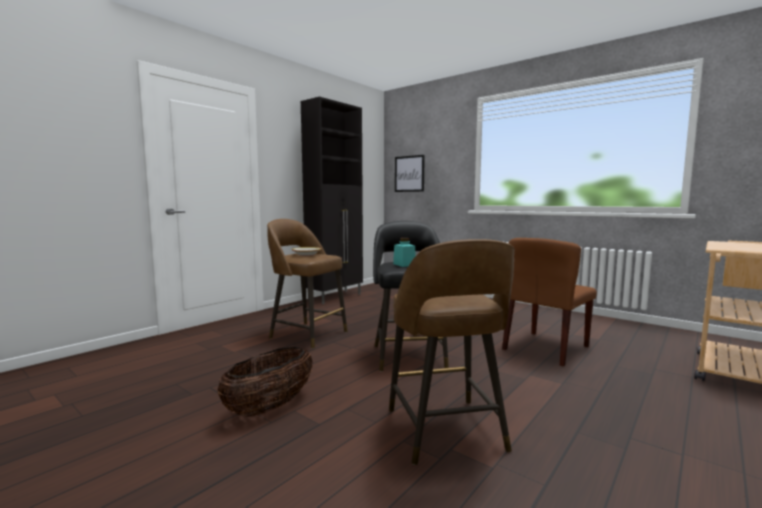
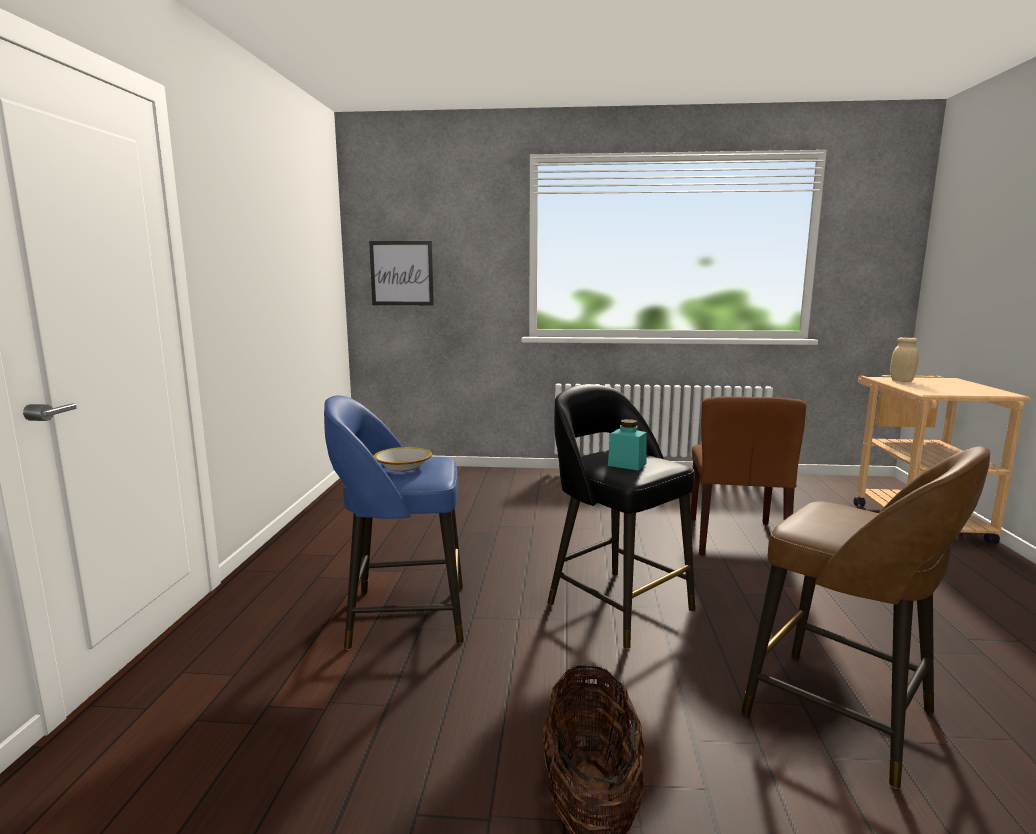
camera: 35 degrees left, 5 degrees up
(307, 334) = (403, 616): brown stool -> blue stool
(336, 297) = (327, 518): black cabinet -> none
(731, 243) = (901, 381): none -> beige jar

